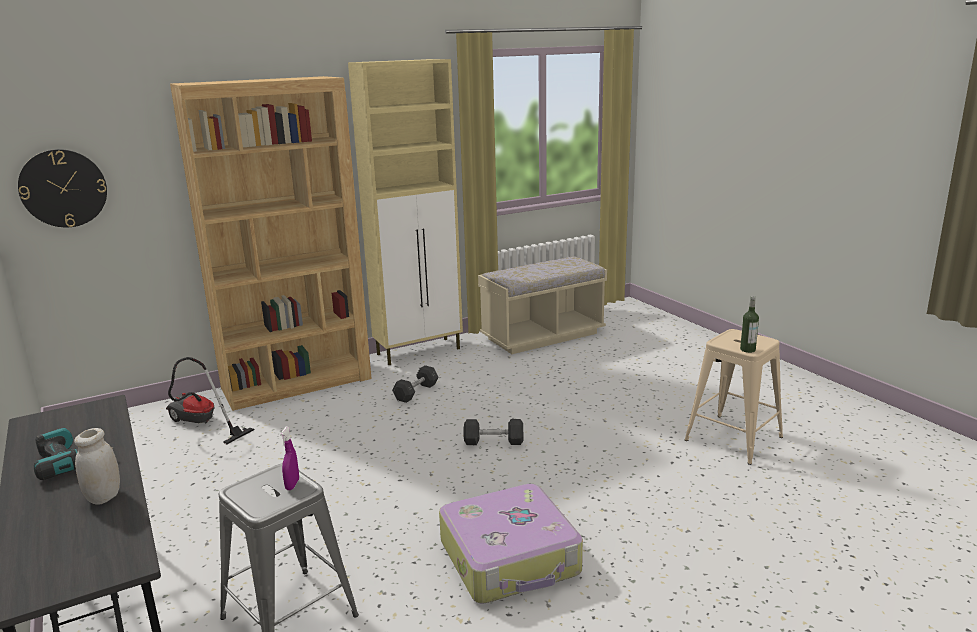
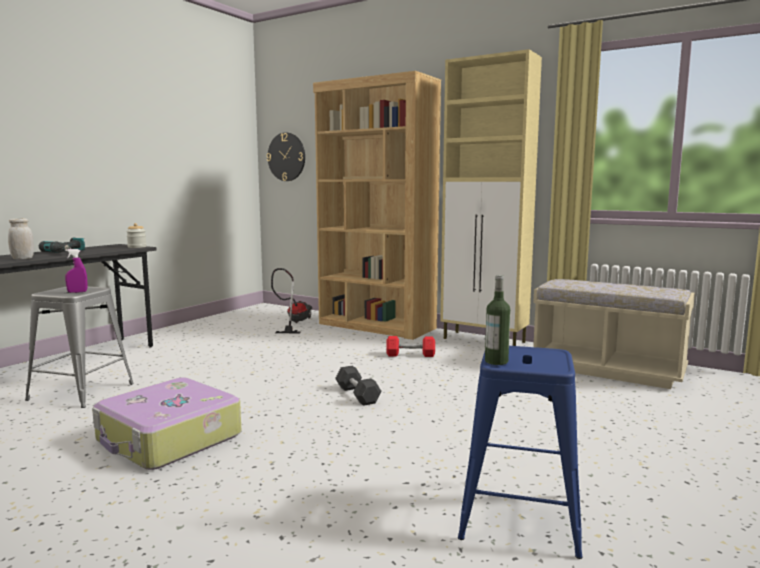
camera: 60 degrees right, 10 degrees down
(98, 407) = (137, 247): none -> jar
(416, 392) = (410, 355): grey dumbbell -> red dumbbell
(733, 439) = (519, 515): beige stool -> blue stool

